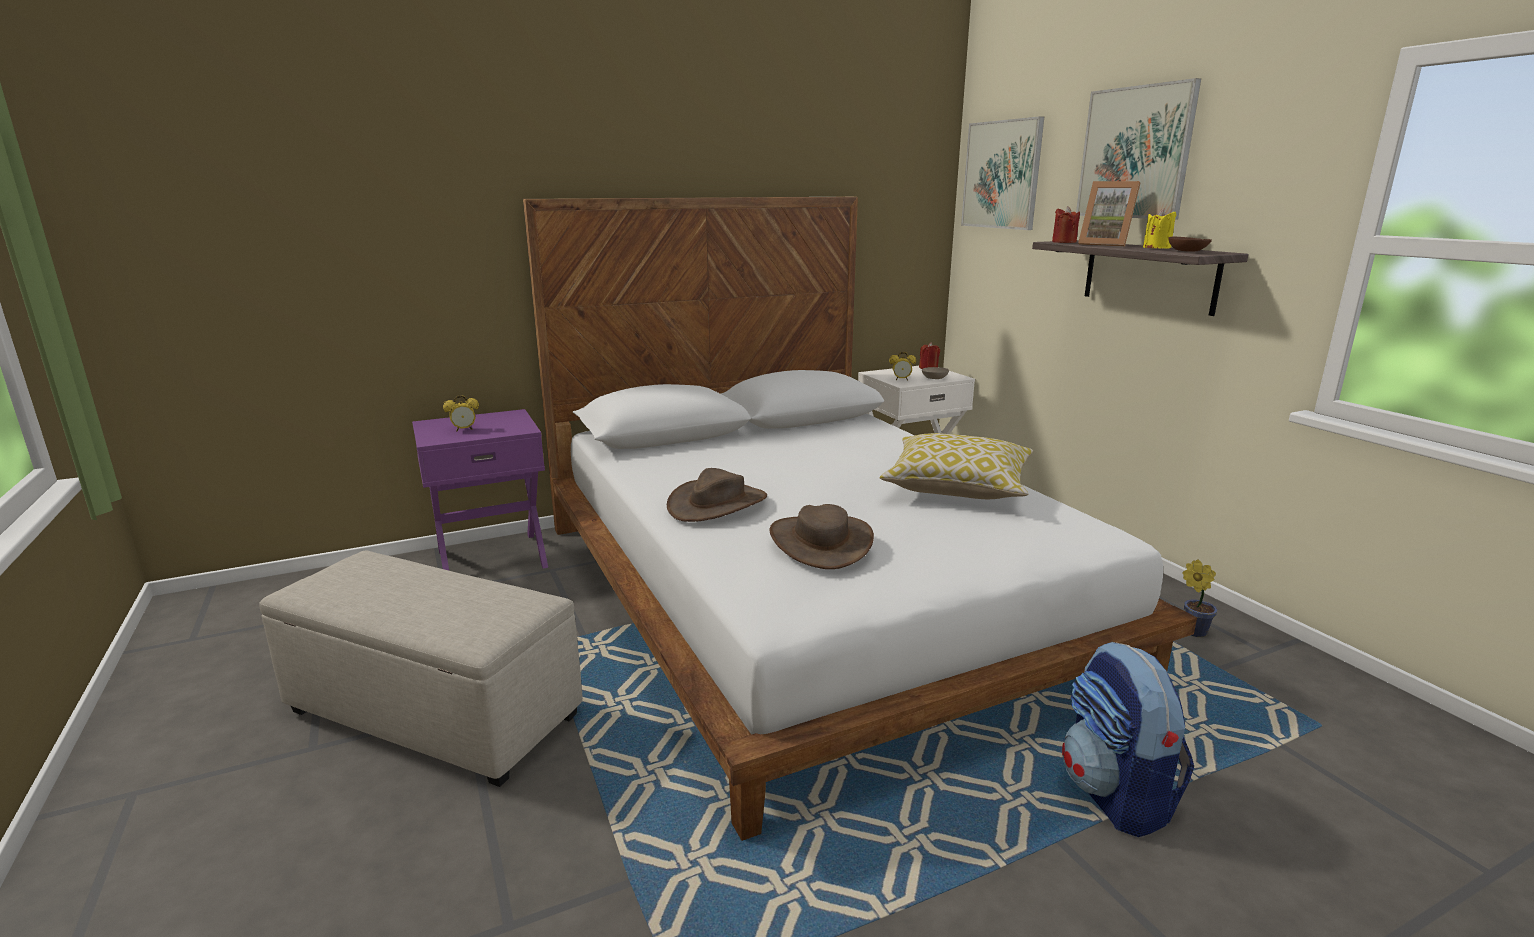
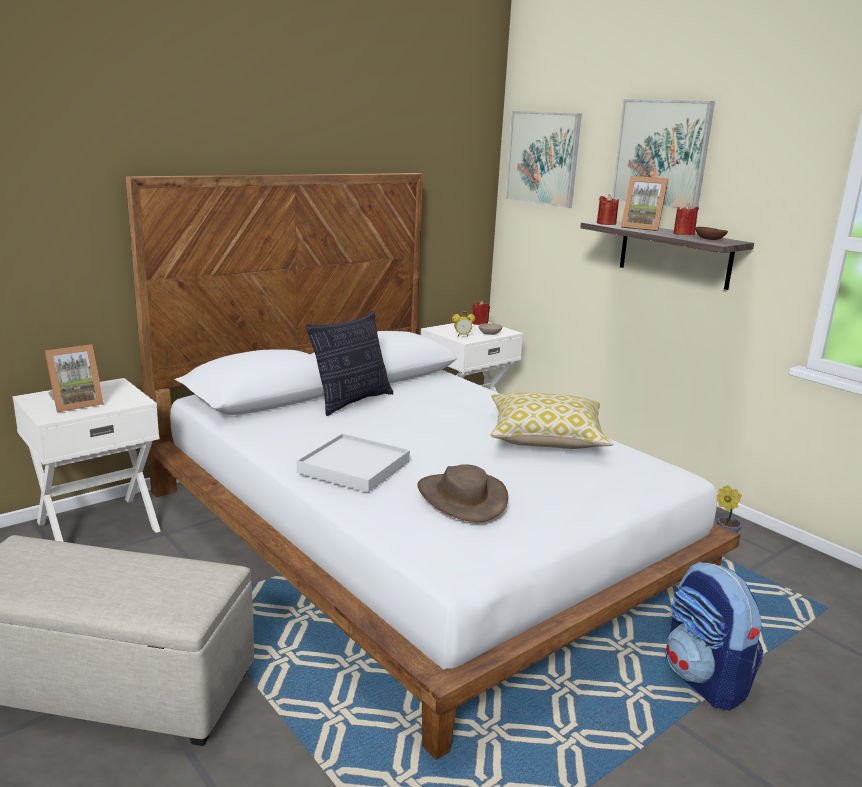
camera: 15 degrees left, 0 degrees up
(464, 430) = (75, 404): alarm clock -> picture frame
(492, 557) = (98, 526): purple nightstand -> white nightstand
(717, 504) = (354, 466): brown hat -> white tray
(752, 441) = (351, 401): none -> pillow
(1156, 248) = (683, 234): yellow candle -> red candle

